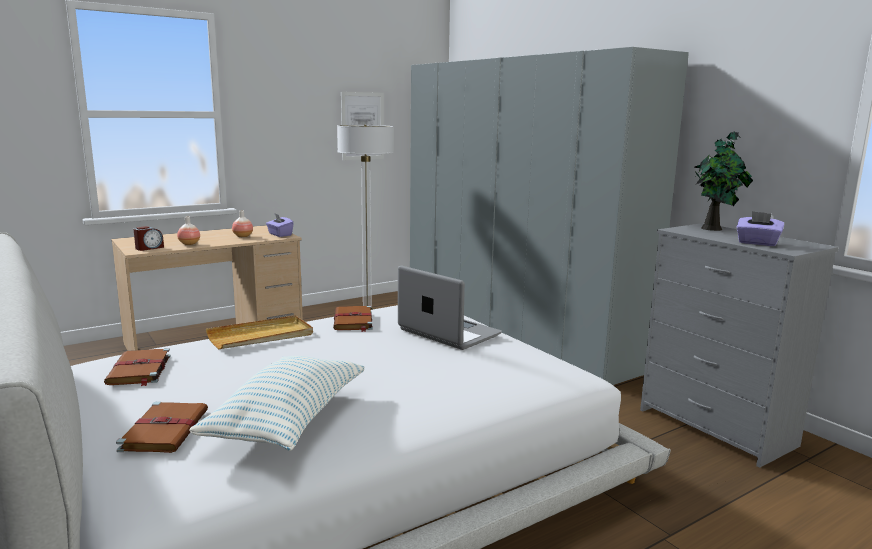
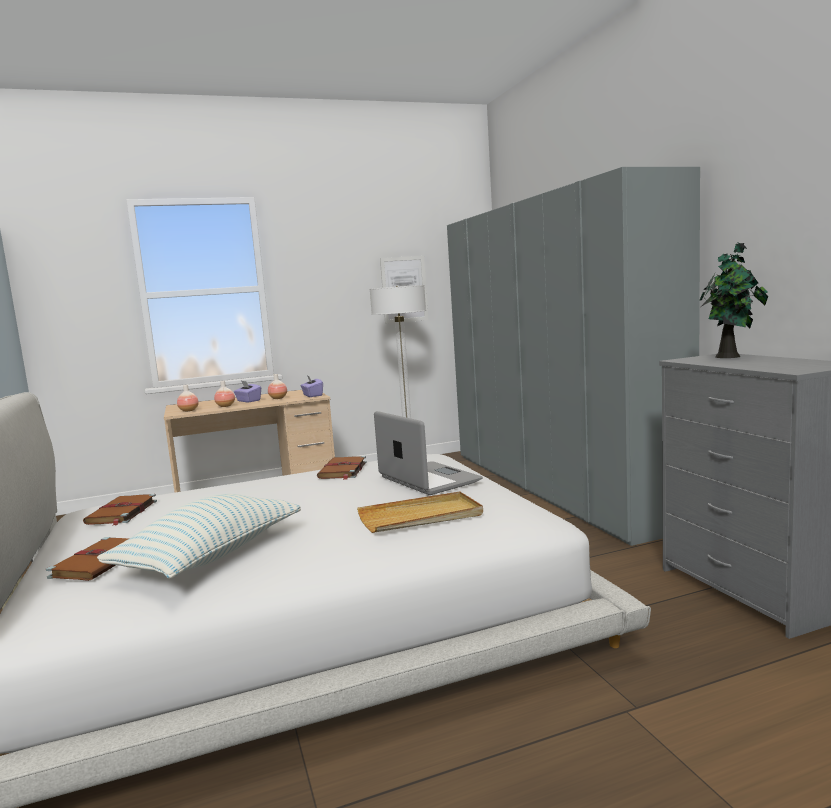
camera: 15 degrees right, 5 degrees down
(149, 248) = (188, 410): alarm clock -> vase
(261, 336) = (247, 484): beige tray -> beige tray (421, 517)
(757, 243) = (765, 366): purple tissue box -> purple tissue box (248, 401)

